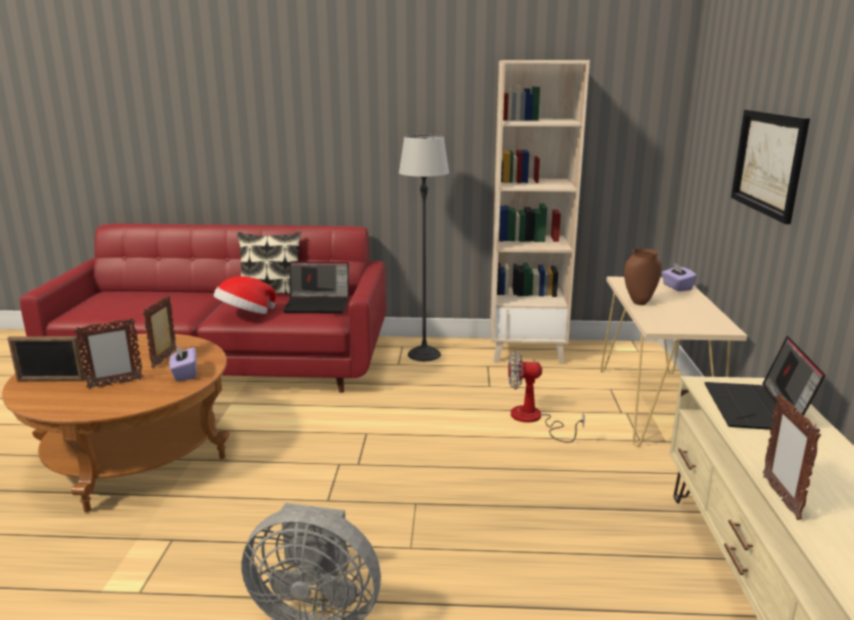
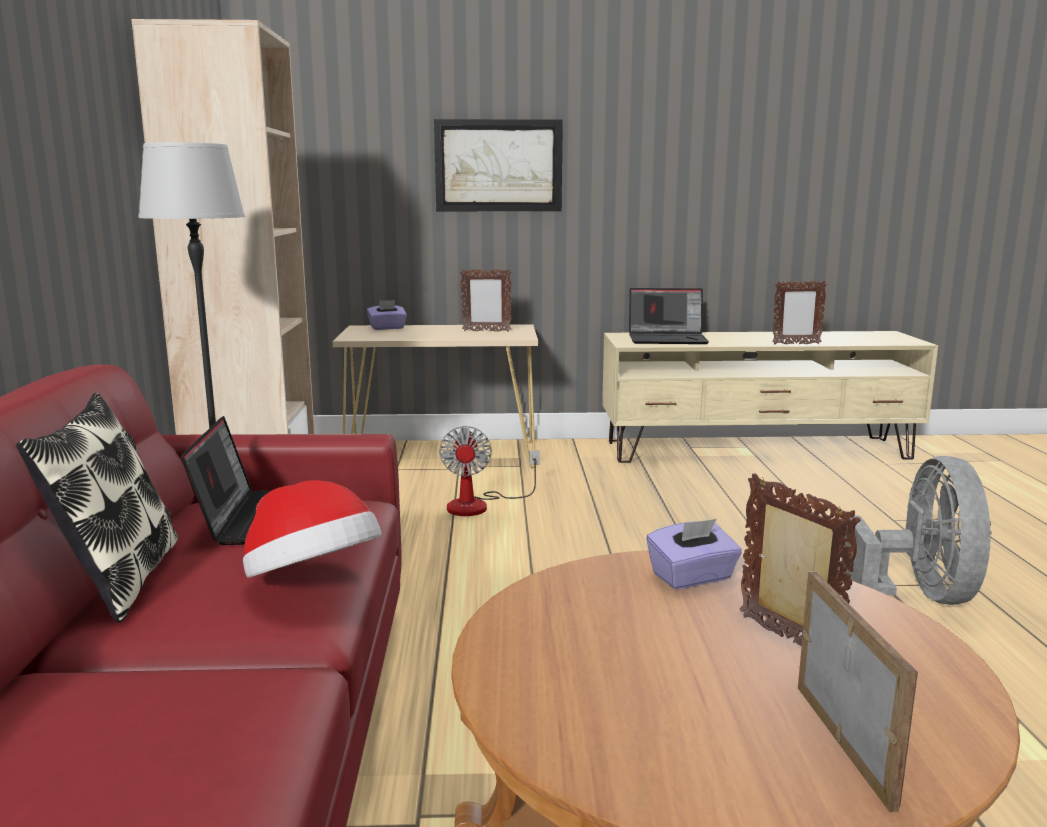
camera: 95 degrees left, 5 degrees down
(165, 359) = (630, 614): picture frame -> picture frame (486, 331)
(639, 302) = (441, 337): brown vase -> none

